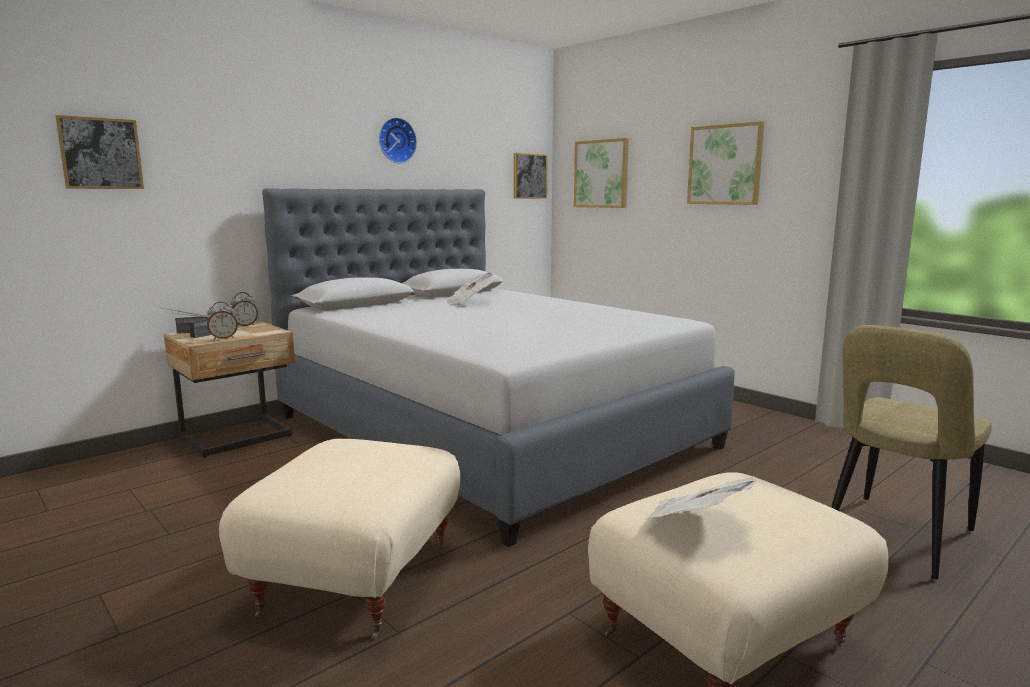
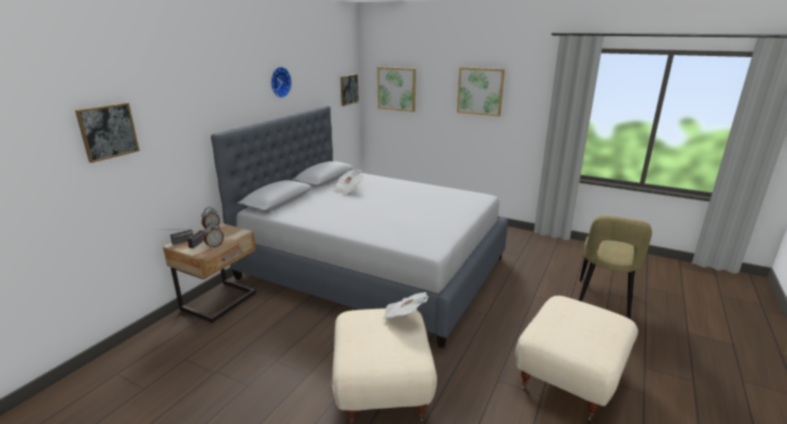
camera: 20 degrees left, 10 degrees up
(696, 524) = (570, 336): newspaper -> newspaper (404, 315)

